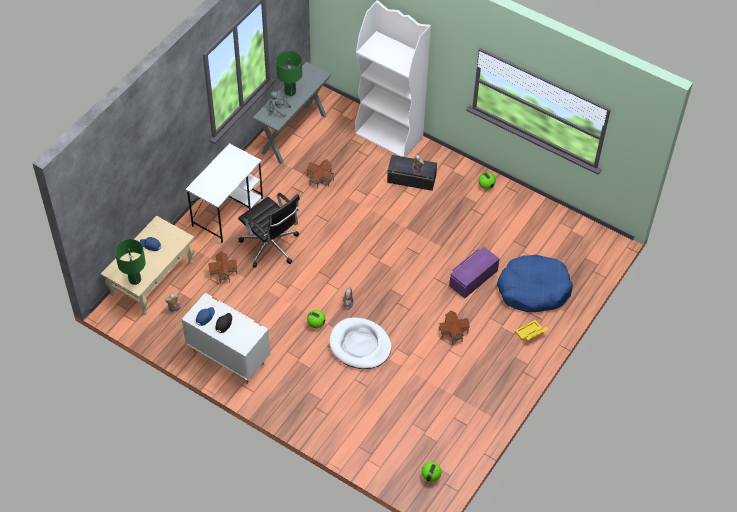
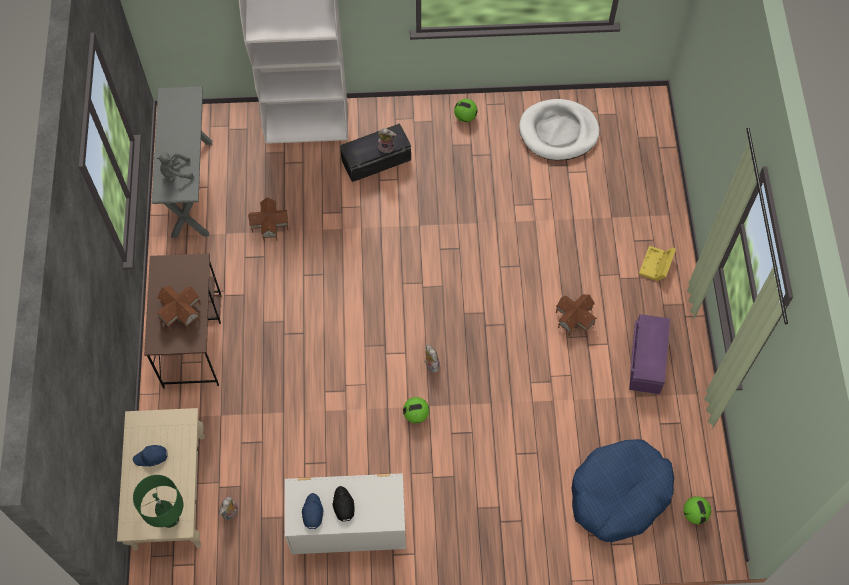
camera: 35 degrees left, 10 degrees up
(223, 272) = (251, 423): toy house -> toy house (179, 312)
(228, 211) = (192, 339): white desk -> brown desk
(271, 247) = (283, 351): black office chair -> none
(290, 92) = (172, 141): green table lamp -> none
(360, 345) = (487, 407): white dog bed -> white dog bed (558, 132)
(473, 278) = (542, 239): purple storage box -> purple storage box (646, 360)
(533, 289) = (616, 210): blue dog bed -> blue dog bed (619, 494)

